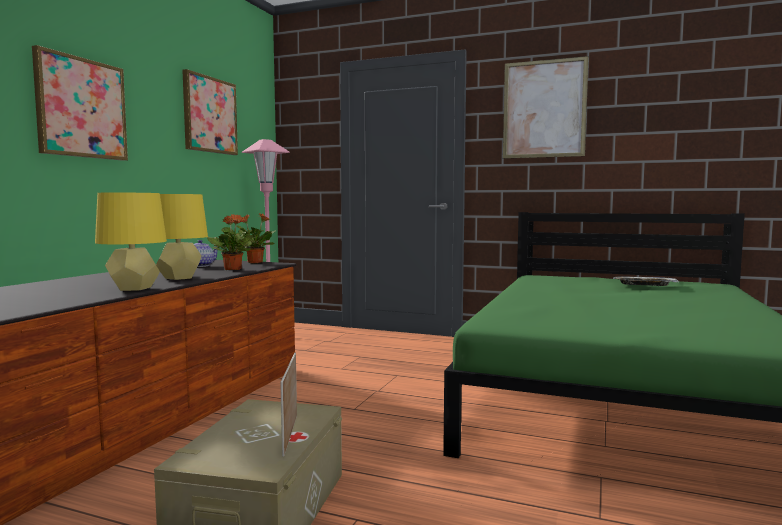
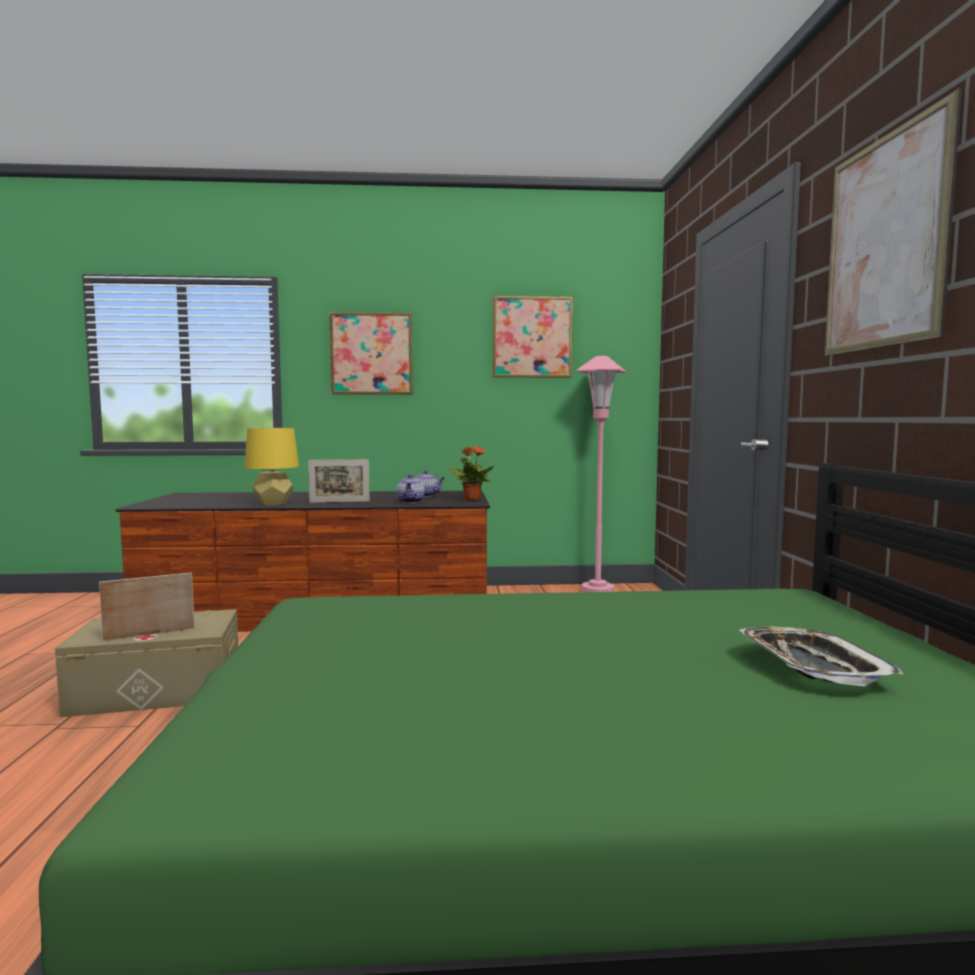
camera: 65 degrees right, 0 degrees up
(179, 278) = (339, 502): yellow table lamp -> picture frame
(232, 269) = (410, 501): potted plant -> teapot

